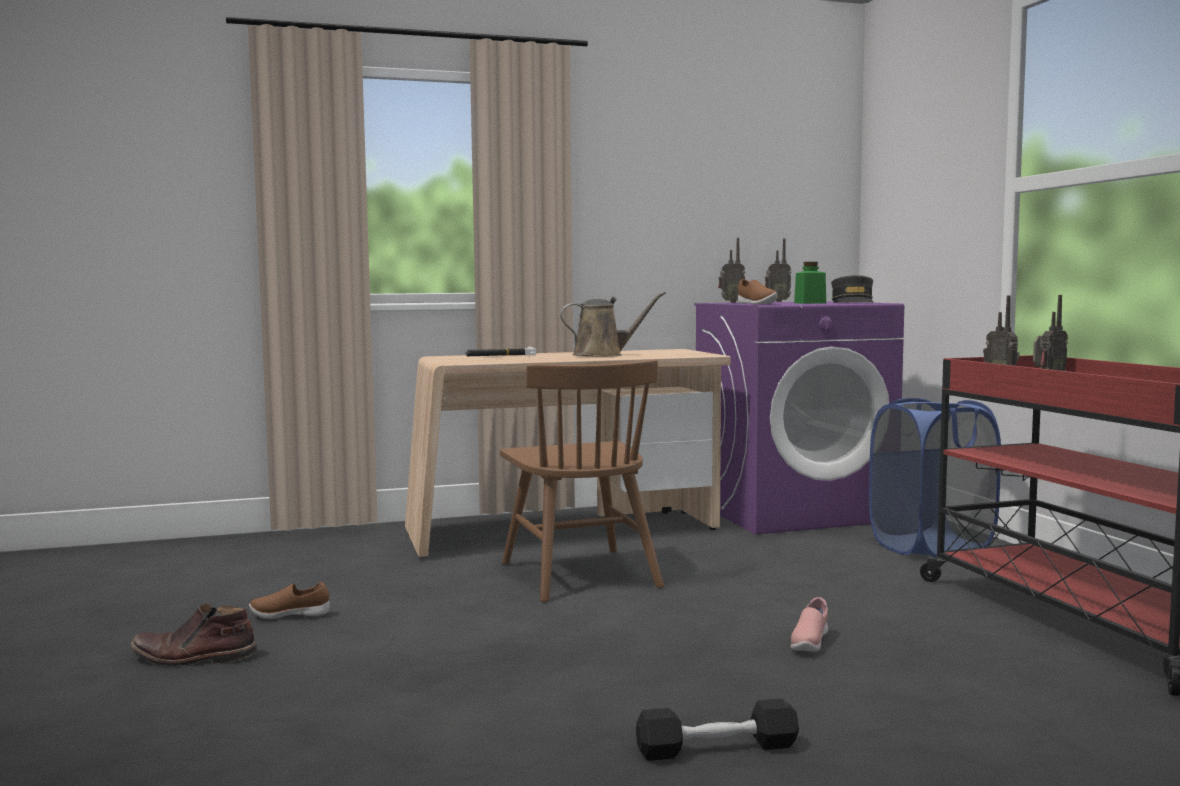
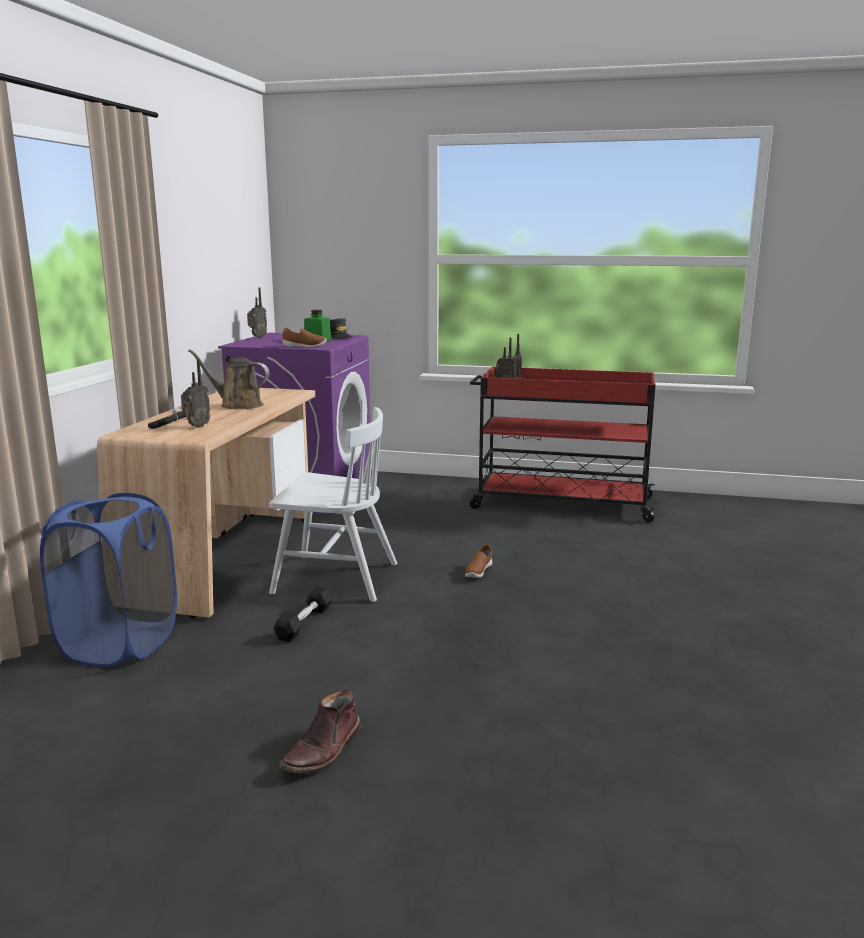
camera: 60 degrees left, 10 degrees up
(290, 615) = (274, 695): brown shoe -> brown shoe (478, 572)
(579, 574) = (335, 578): brown chair -> white chair
(603, 355) = (238, 405): brown watering can -> brown watering can turned 90 degrees counterclockwise
(716, 748) = (632, 615): black dumbbell -> black dumbbell (304, 623)
(731, 302) = (244, 343): radio -> radio (196, 426)
(809, 643) = (527, 559): pink shoe -> none
(930, 547) = (425, 490): blue laundry basket -> blue laundry basket (120, 644)

